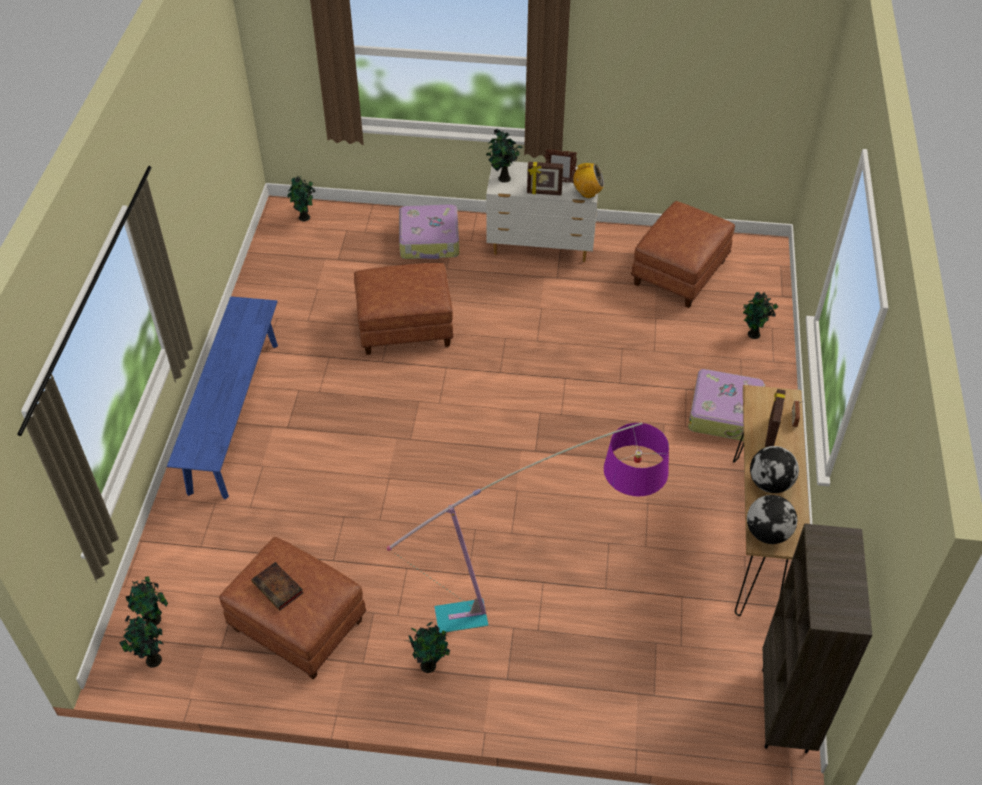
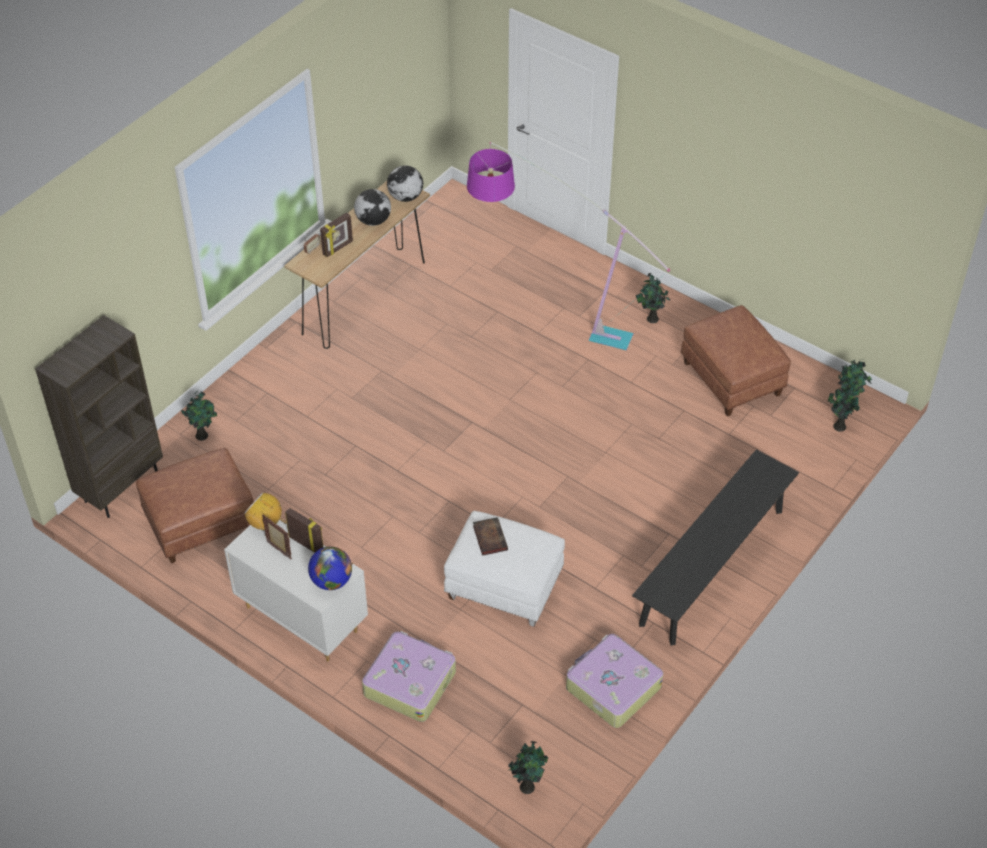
camera: 150 degrees left, 0 degrees up
(234, 415) = (712, 566): blue bench -> black bench
(279, 588) = (746, 338): book -> book (489, 537)
(406, 327) = (503, 586): brown ottoman -> white ottoman
(503, 179) = (331, 581): potted plant -> globe
(725, 413) = (296, 384): suitcase -> suitcase (612, 687)
(785, 711) = (443, 208): brown bookcase -> brown bookcase (121, 487)

